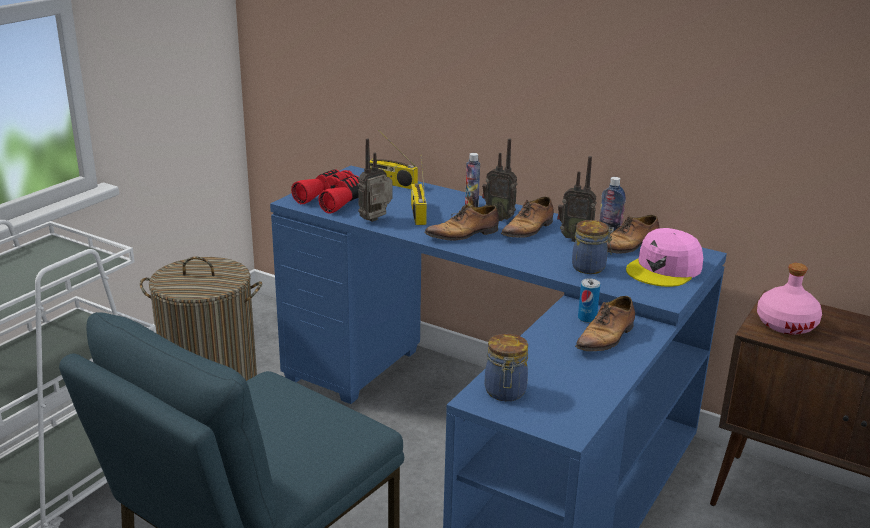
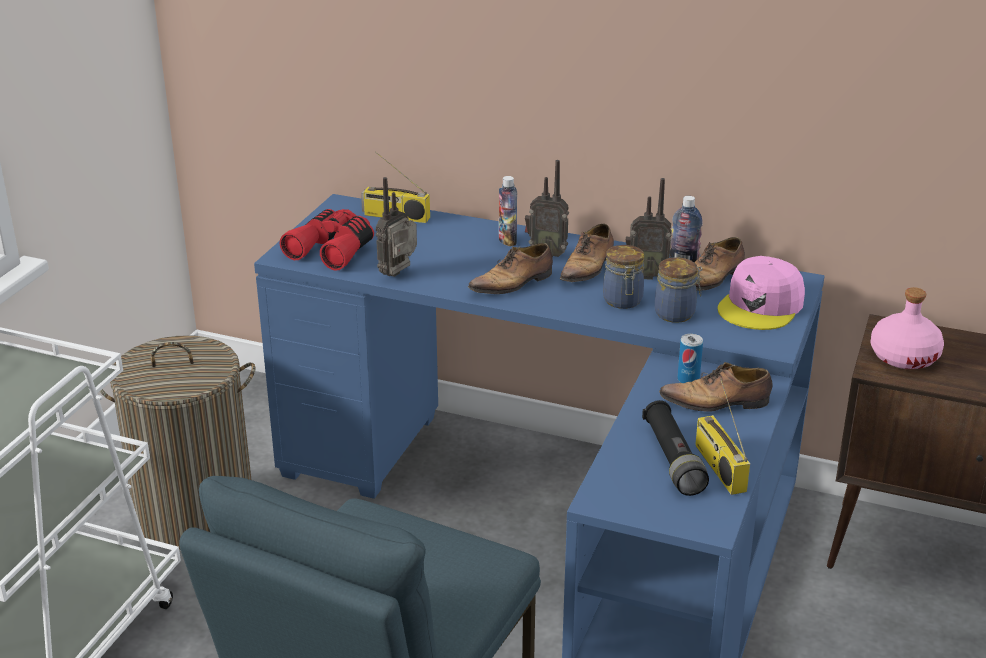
camera: 10 degrees left, 5 degrees up
(417, 213) = (445, 258): radio -> radio (718, 467)
(505, 392) = (627, 487): jar -> jar (623, 301)
(552, 376) = (673, 459): none -> black flashlight
(606, 338) = (717, 403): shoe -> shoe turned 60 degrees clockwise

